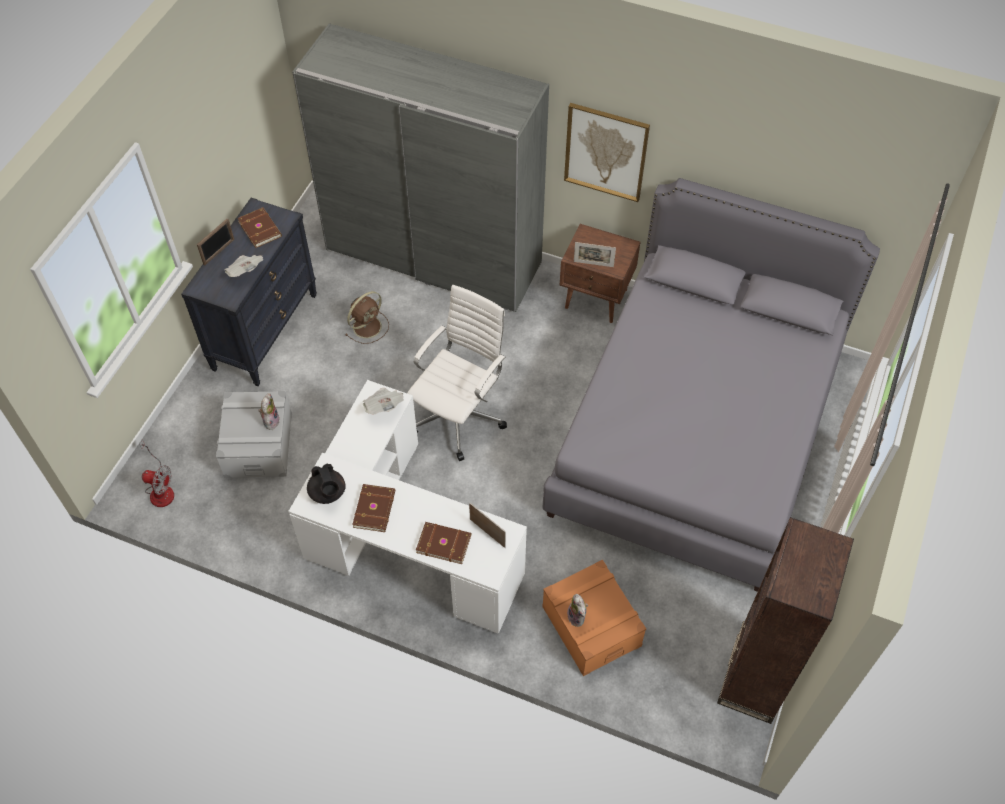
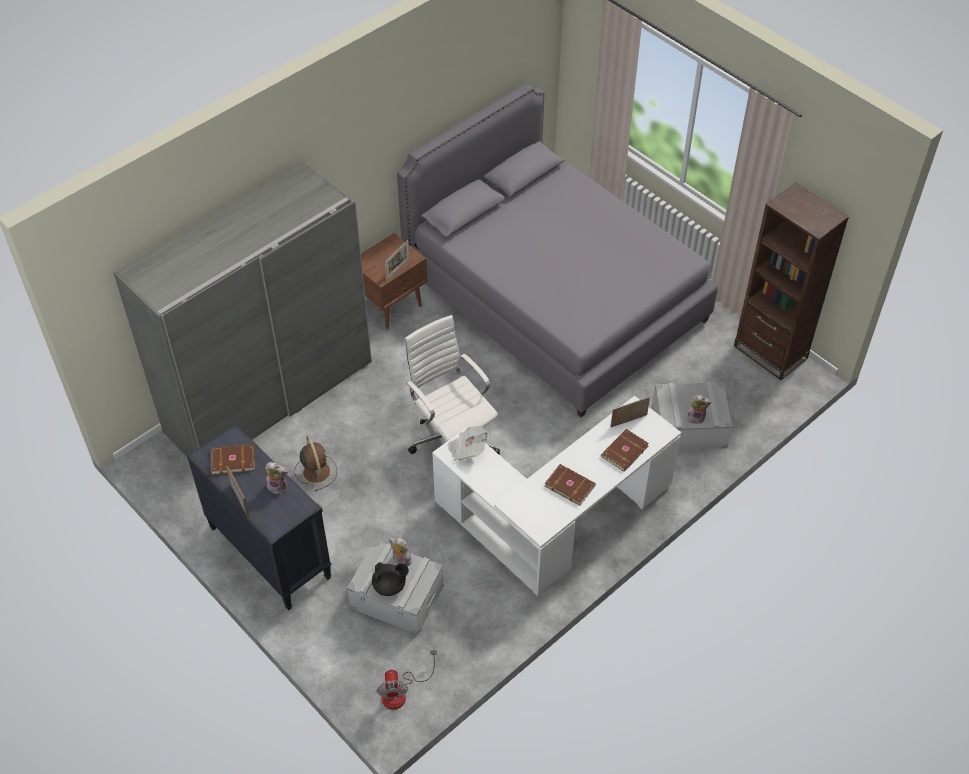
camera: 65 degrees left, 5 degrees down
(160, 489) = (401, 692): fan -> fan turned 135 degrees clockwise
(245, 272) = (278, 486): newspaper -> plush toy
(328, 493) = (537, 512): black teapot -> black teapot (390, 585)
(591, 626) = (688, 427): orange storage box -> grey storage box
(606, 152) = (354, 181): picture -> none

